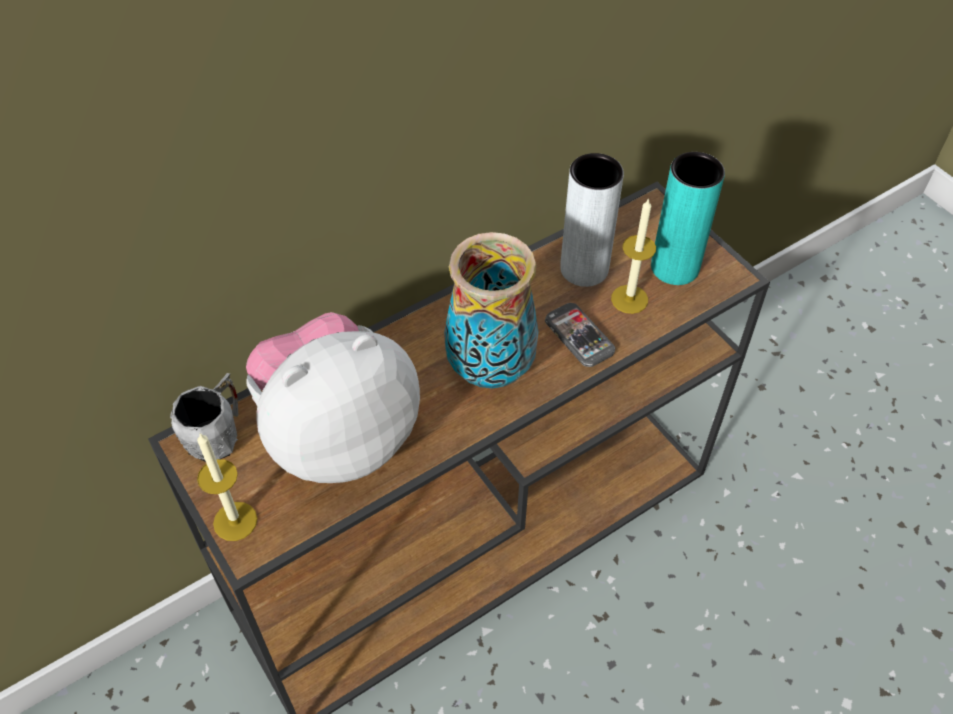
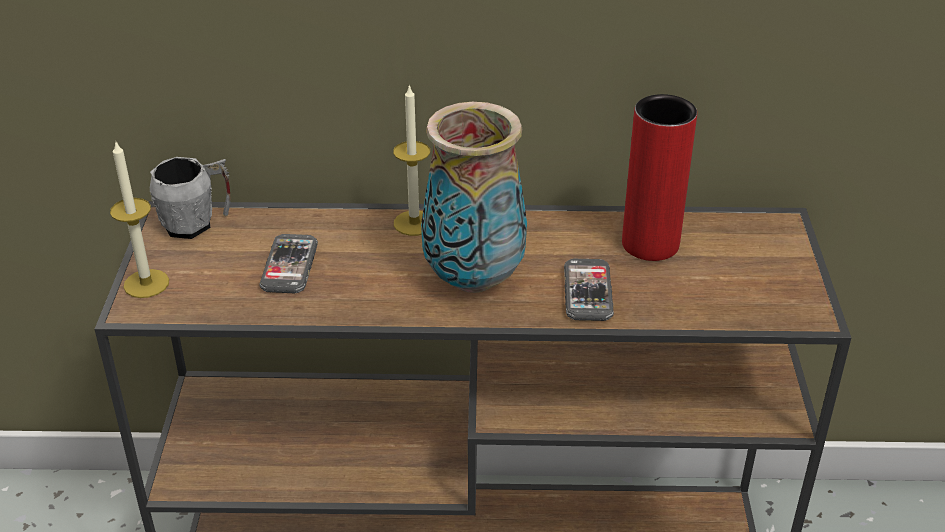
camera: 35 degrees right, 15 degrees down
(338, 436) = (289, 266): plush toy -> phone
(584, 269) = (650, 244): grey vase -> red vase
(629, 299) = (672, 286): candle -> candle (414, 223)
(675, 267) = (750, 282): turquoise vase -> none

